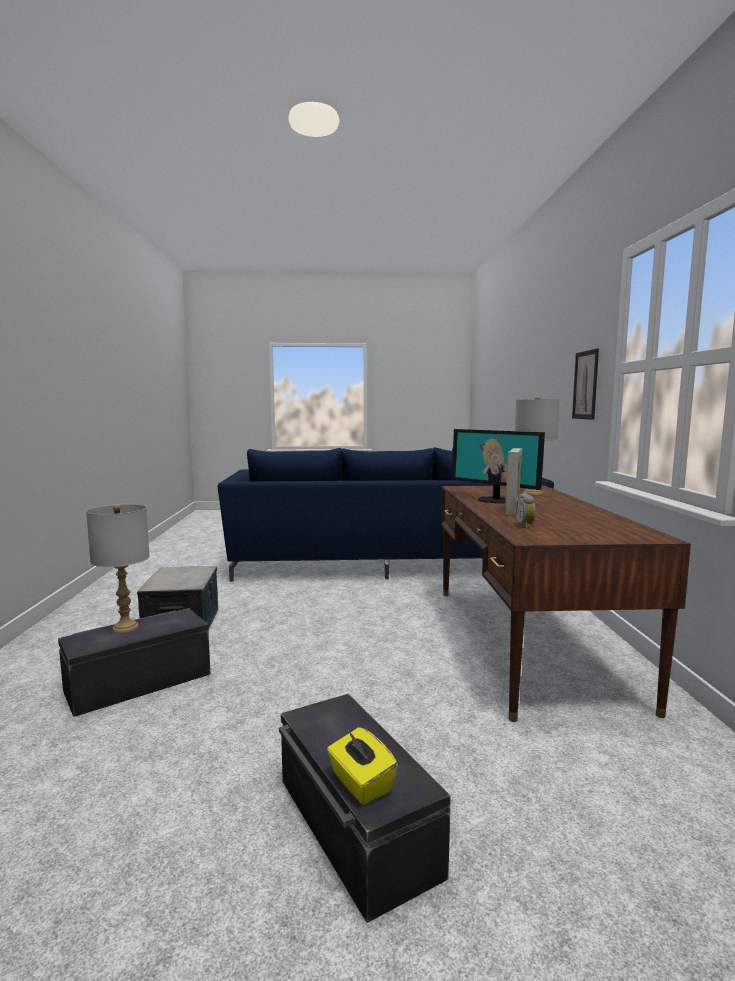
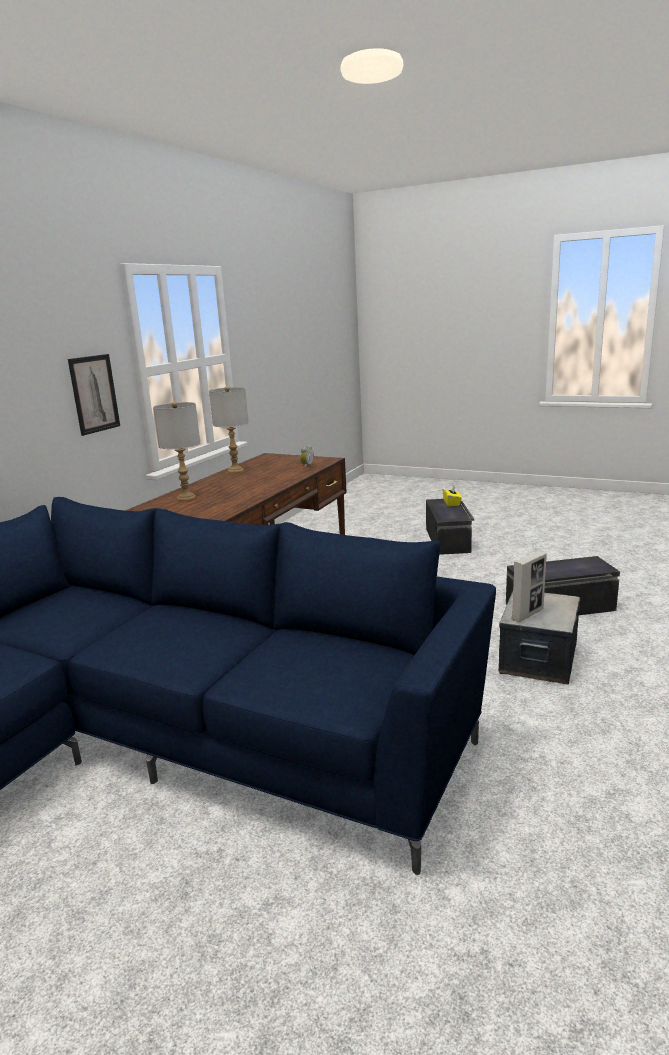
camera: 150 degrees left, 10 degrees up
(125, 627) = (571, 571): grey table lamp -> grey table lamp (235, 470)
(495, 500) = (248, 491): monitor -> none
(512, 512) = (277, 477): picture frame -> picture frame (527, 614)

